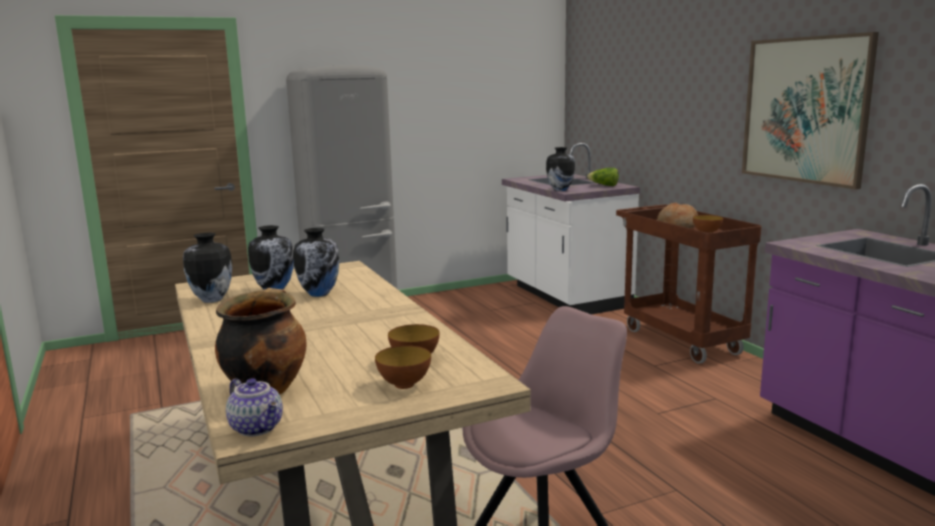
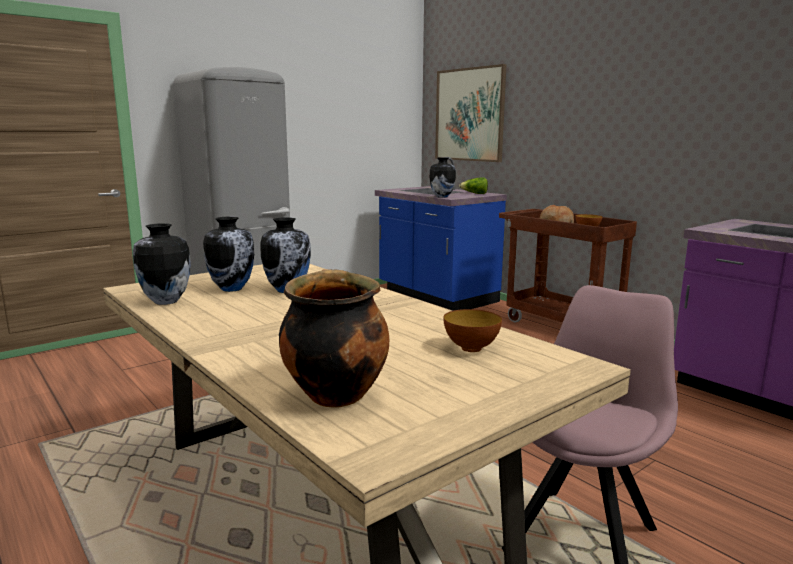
camera: 15 degrees left, 0 degrees up
(258, 428) = (376, 443): teapot -> none
(404, 384) = (493, 375): bowl -> none
(565, 296) = (436, 296): white counter -> blue counter
(805, 110) = (681, 118): picture -> picture (469, 115)

